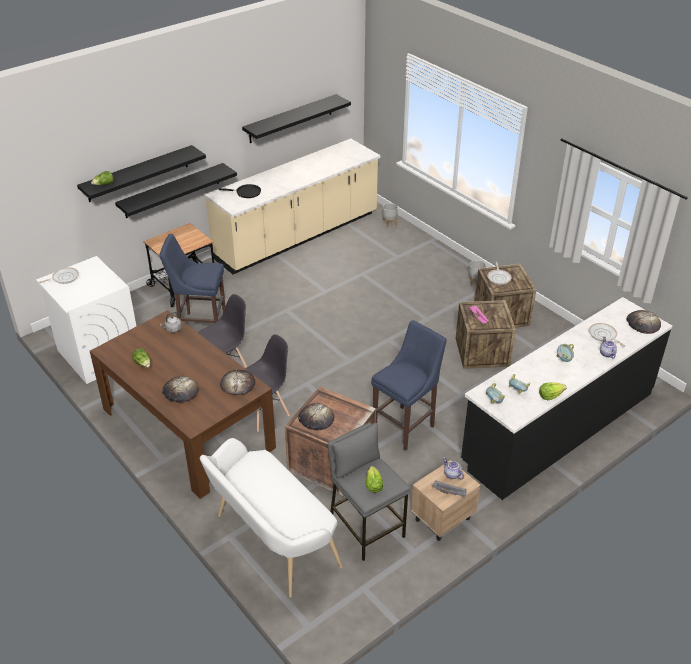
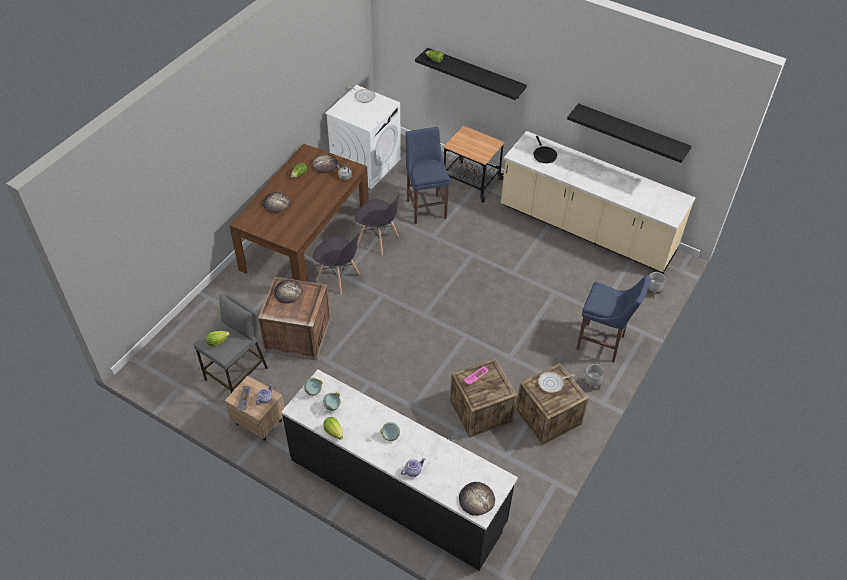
camera: 70 degrees right, 10 degrees up
(172, 191) = (500, 107): black shelf -> none
(238, 384) = (294, 231): bread -> bread (325, 165)
(271, 542) = (208, 322): white bench -> none
(406, 426) = (356, 374): blue stool -> blue stool (603, 343)
(603, 335) = (441, 465): frying pan -> none

